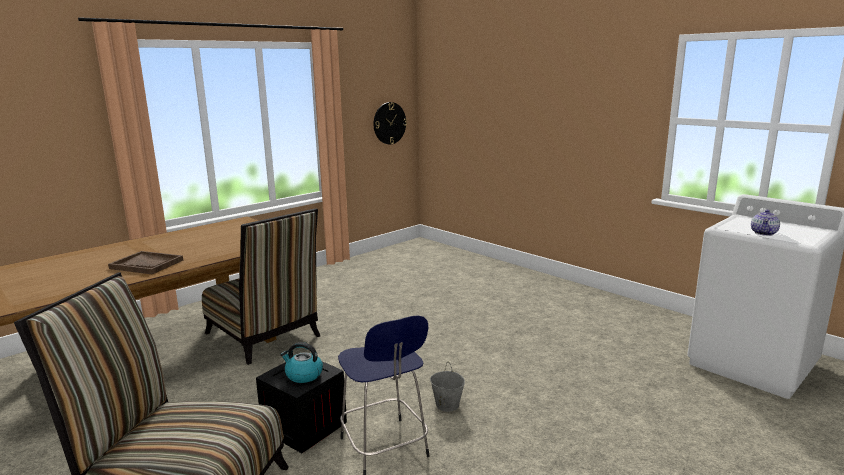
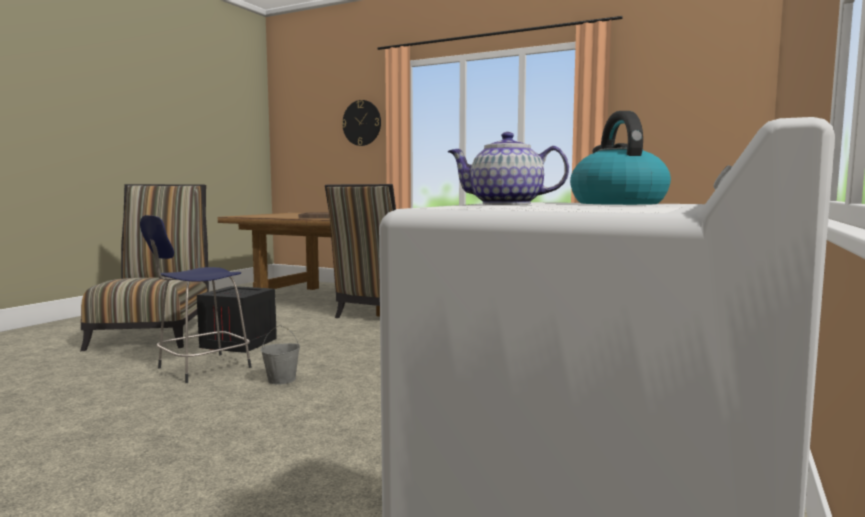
camera: 70 degrees right, 10 degrees down
(303, 375) = (233, 291): kettle -> kettle (616, 203)
(389, 123) = (706, 138): wall clock -> wall clock (362, 123)

